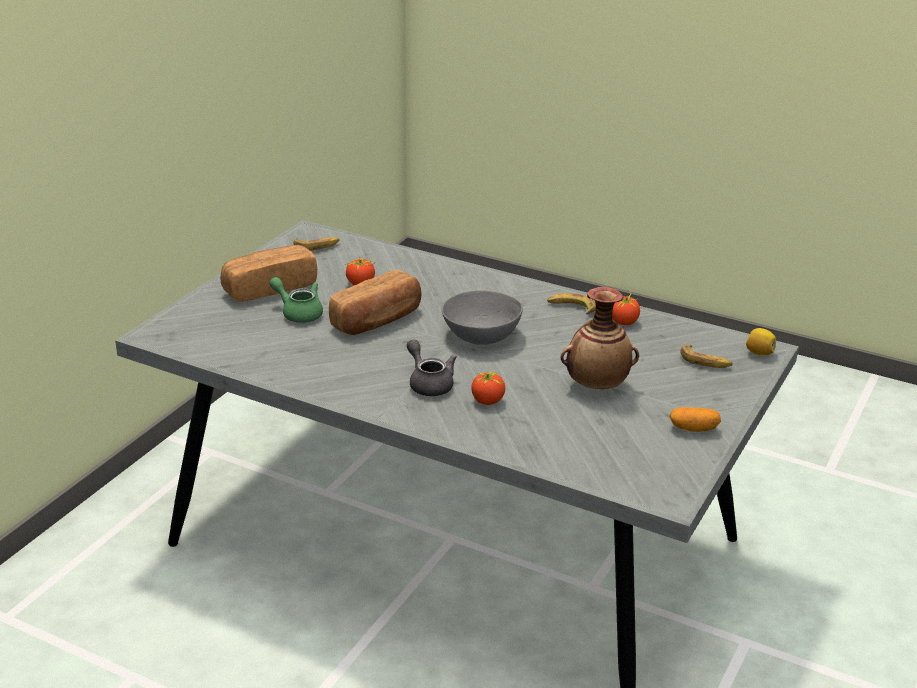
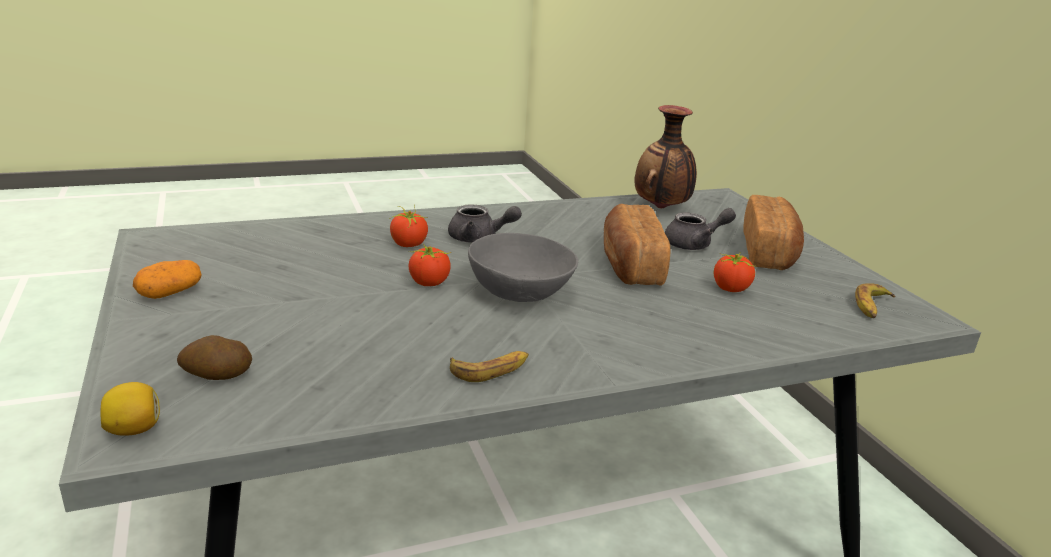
camera: 130 degrees right, 5 degrees down
(298, 313) = (694, 244): green teapot -> grey teapot
(597, 386) = (325, 293): vase -> vase (661, 208)
(623, 322) = (395, 382): tomato -> tomato (429, 283)
(705, 361) = (216, 376): banana -> potato

